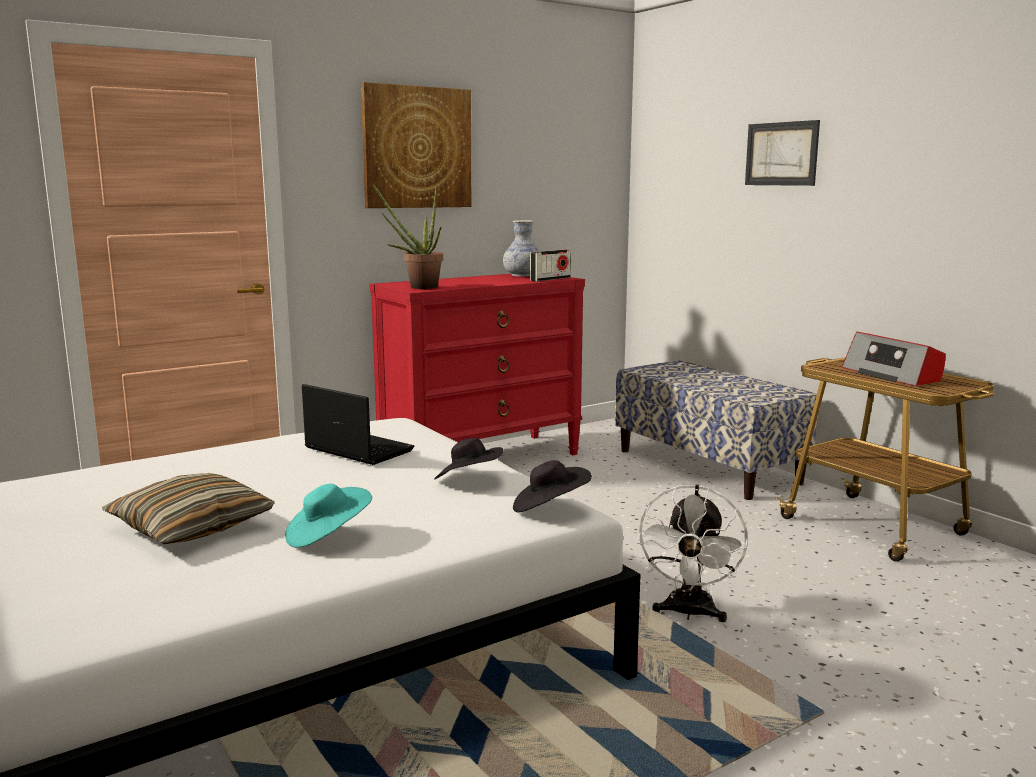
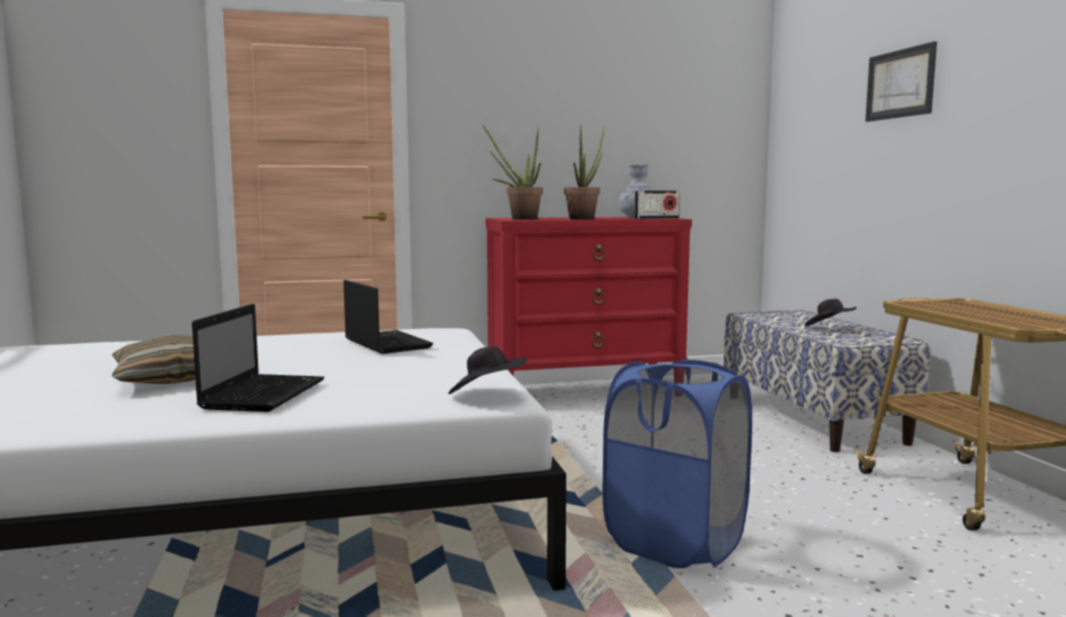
camera: 20 degrees right, 5 degrees down
(327, 536) = (264, 394): turquoise hat -> laptop
(417, 148) = (538, 96): picture -> none
(469, 481) = (447, 371): black hat -> black hat (829, 329)
(482, 283) = (584, 219): none -> potted plant
(689, 613) = (675, 543): white fan -> blue laundry basket
(892, 375) = (988, 313): radio -> none

